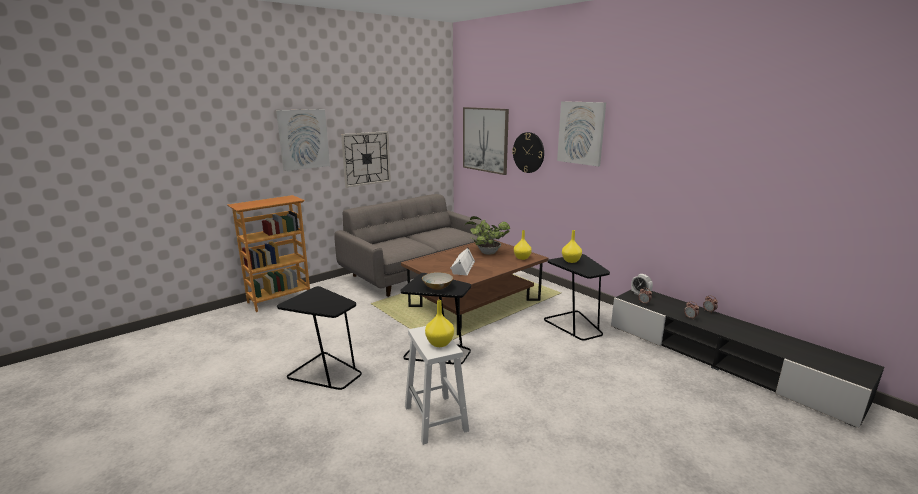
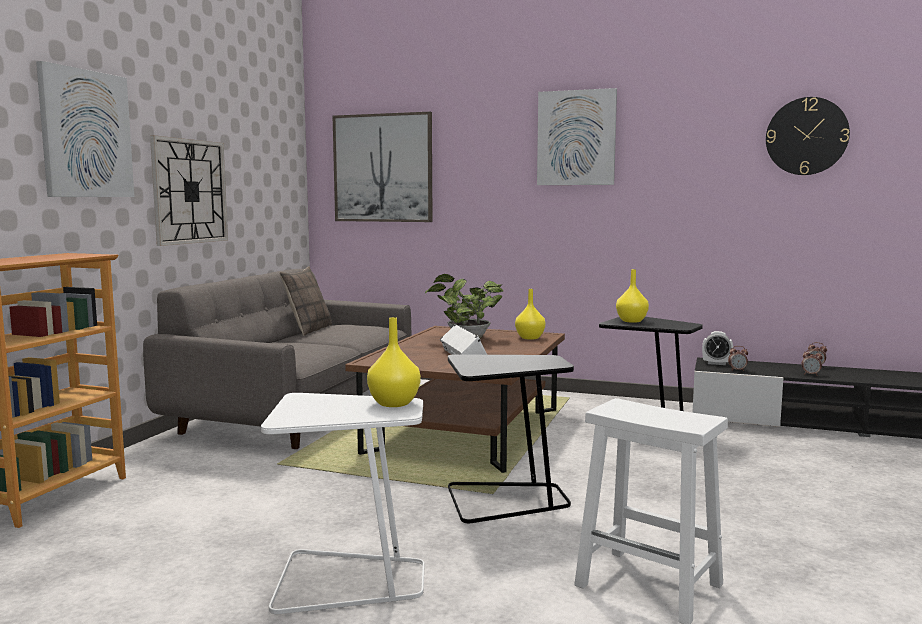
camera: 30 degrees left, 10 degrees down
(326, 372) = (347, 581): black side table -> white side table
(429, 230) = (308, 330): none -> pillow
(437, 287) = (514, 364): bowl -> none
(440, 343) = (674, 416): yellow vase -> yellow vase (394, 403)
(528, 152) = (477, 179): wall clock -> wall clock (806, 136)

